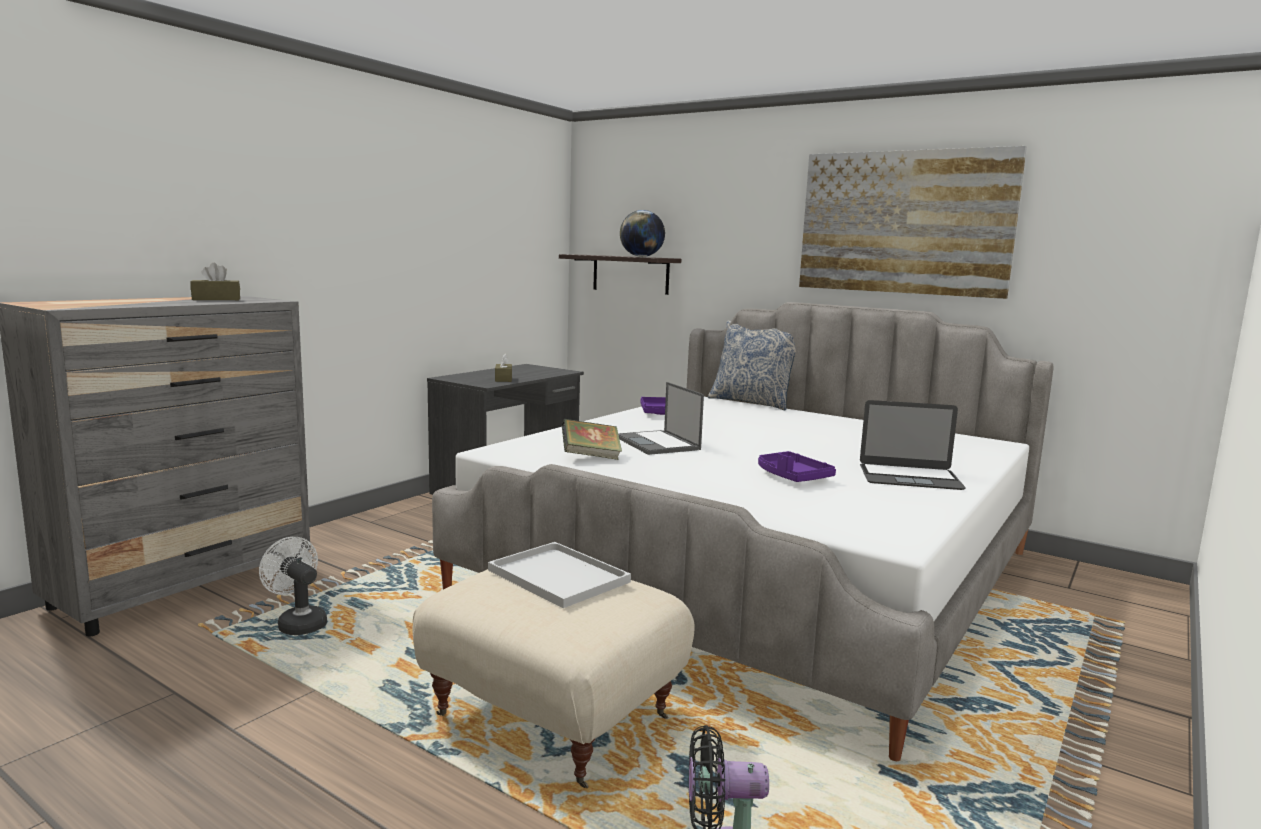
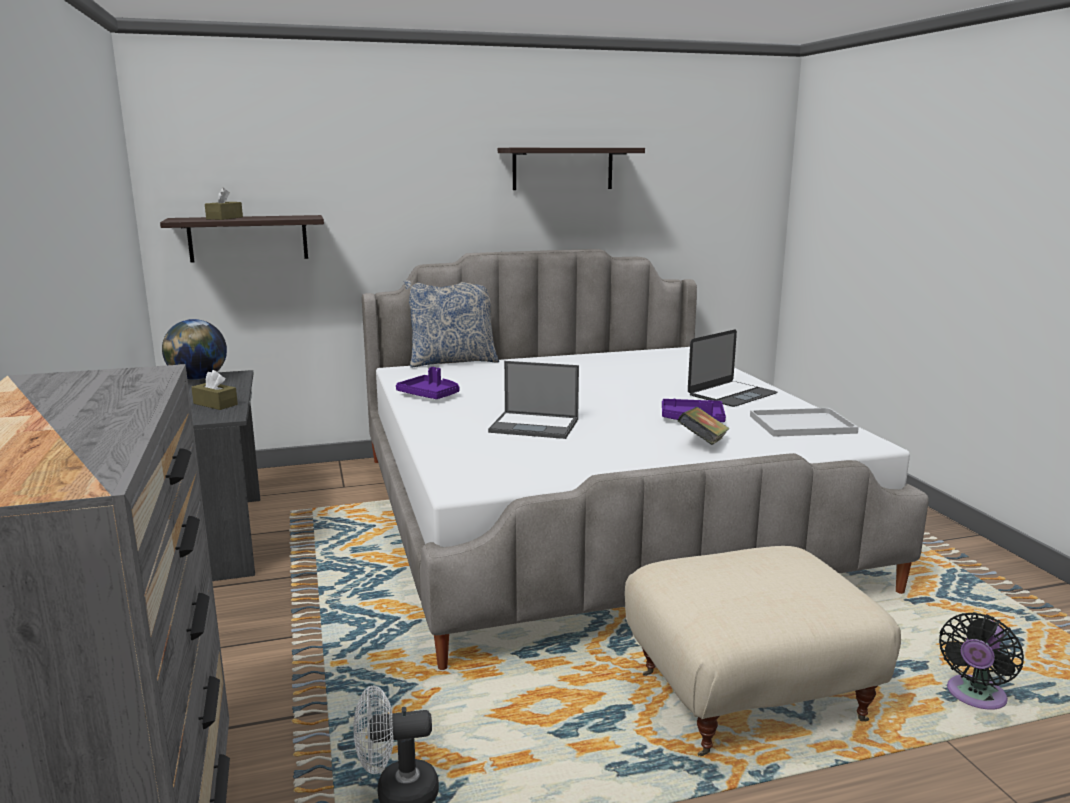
camera: 50 degrees left, 5 degrees up
(216, 299) = (73, 392): brown tissue box -> brown tissue box (224, 218)
(561, 576) = (734, 570): white tray -> white tray (803, 424)
(591, 457) = (543, 458): book -> book (702, 444)
(641, 256) = (281, 217): globe -> globe (198, 378)
(904, 222) = (562, 168): picture -> shelf

